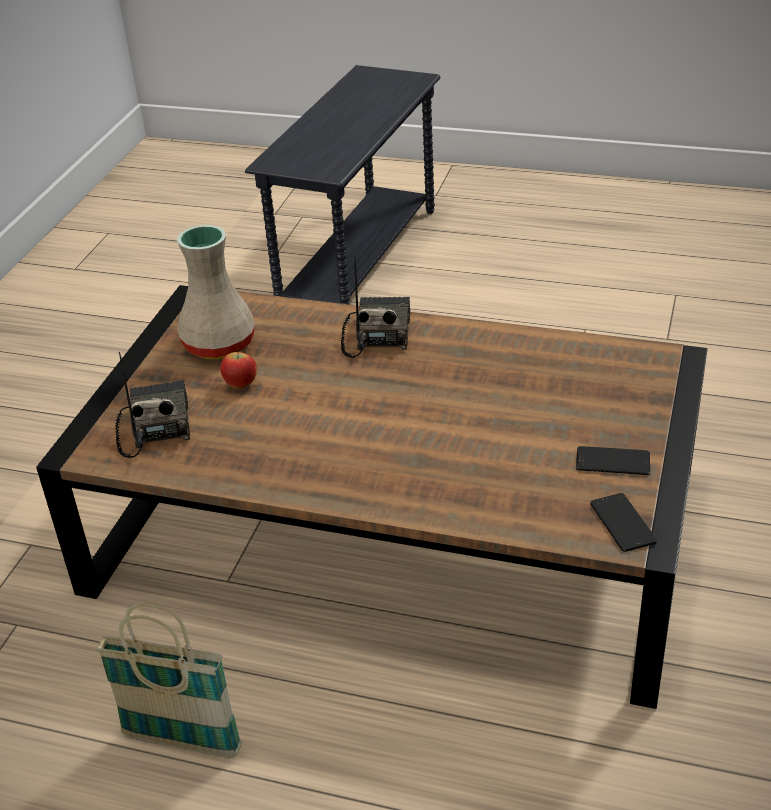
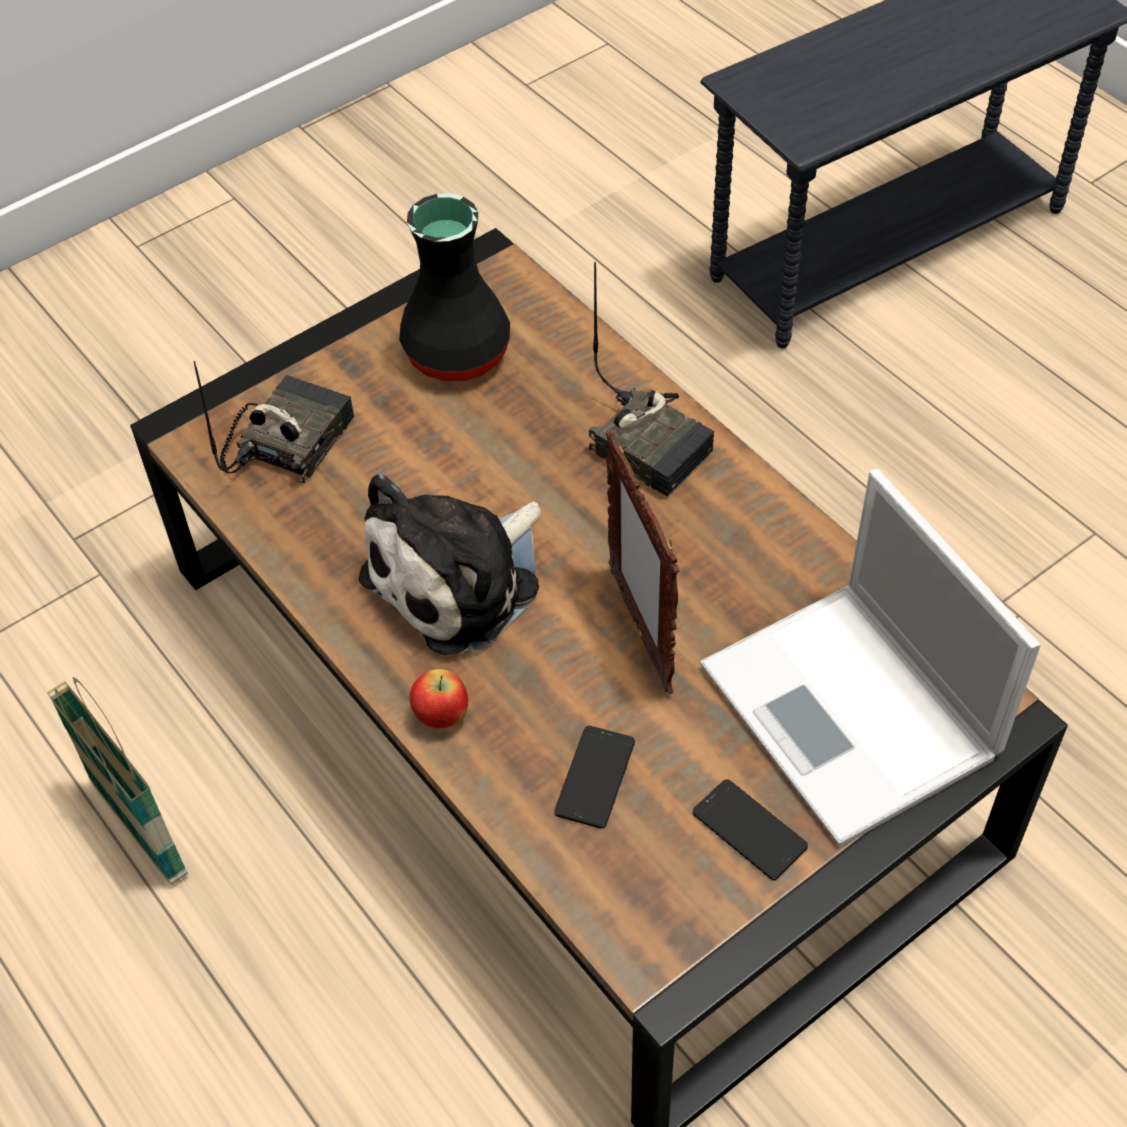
camera: 35 degrees right, 15 degrees up
(220, 346) = (457, 356): beige vase -> black vase
(240, 385) = (427, 432): apple -> apple (441, 716)
(335, 437) = (460, 579): none -> plush toy
(377, 334) = (652, 444): radio -> radio turned 90 degrees clockwise
(460, 410) = (640, 629): none -> picture frame
(607, 391) = (852, 714): none -> laptop
(622, 523) = (670, 930): phone -> phone (595, 777)

